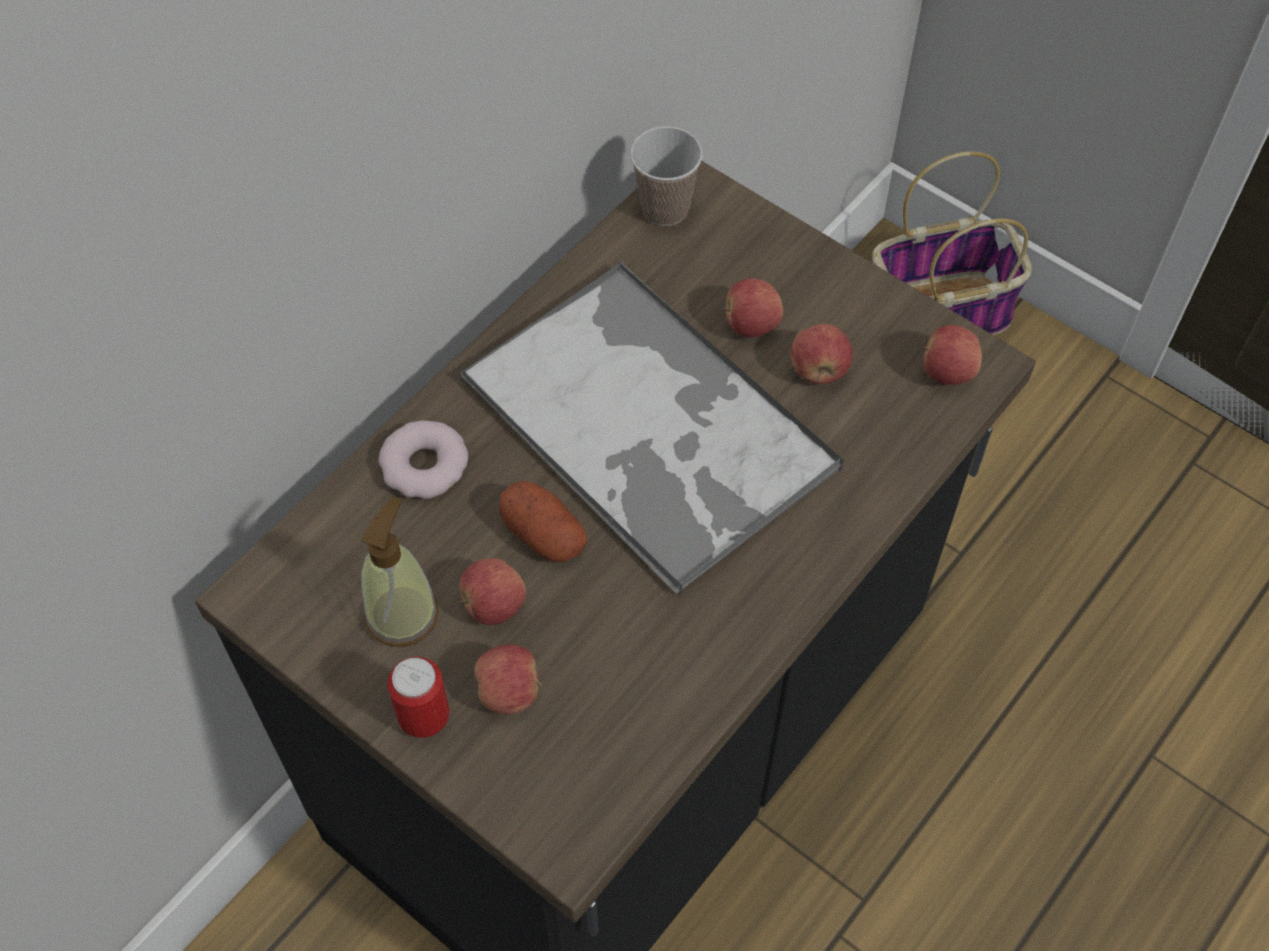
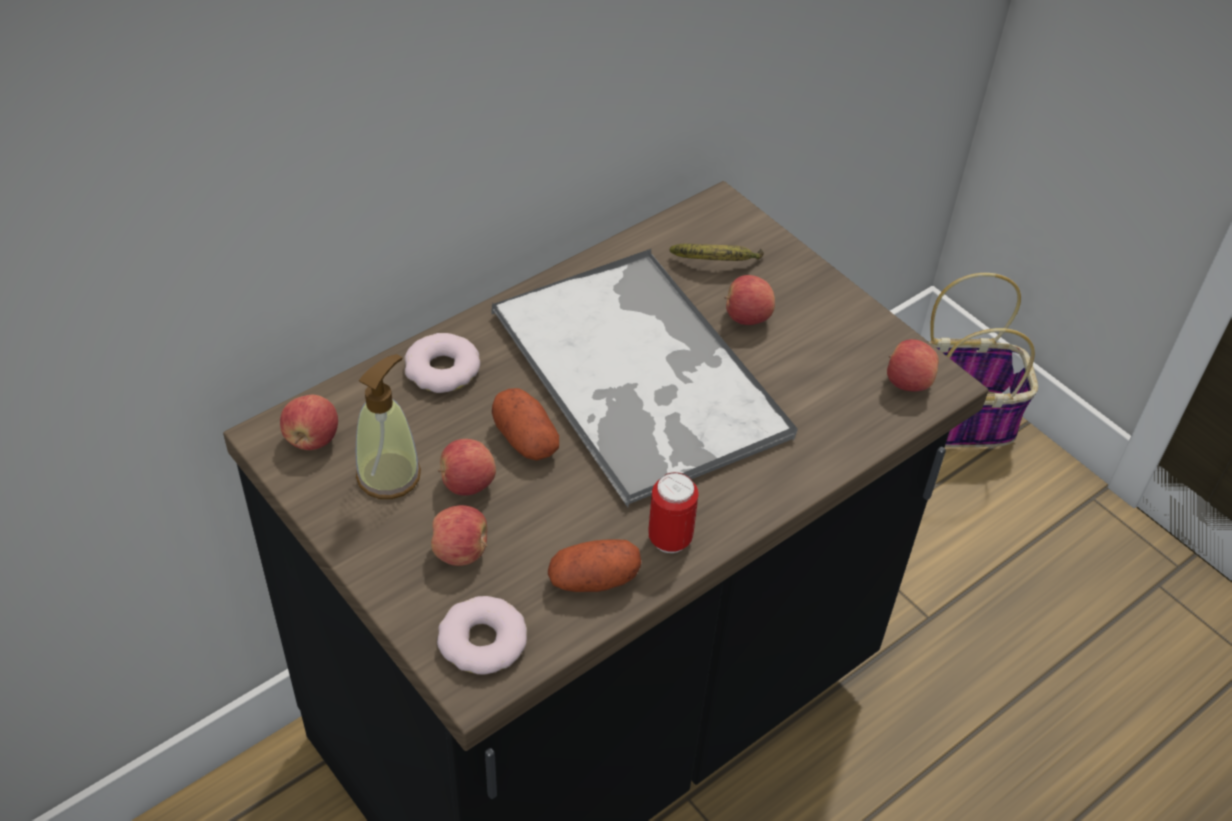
camera: 10 degrees right, 10 degrees down
(424, 717) = (383, 556): can -> can (670, 539)
(563, 797) = (482, 641): none -> donut
(665, 208) = (698, 221): cup -> none
(665, 693) = (593, 579): none -> potato
(700, 260) = (717, 263): none -> banana
(818, 370) = (796, 361): apple -> apple (312, 439)

